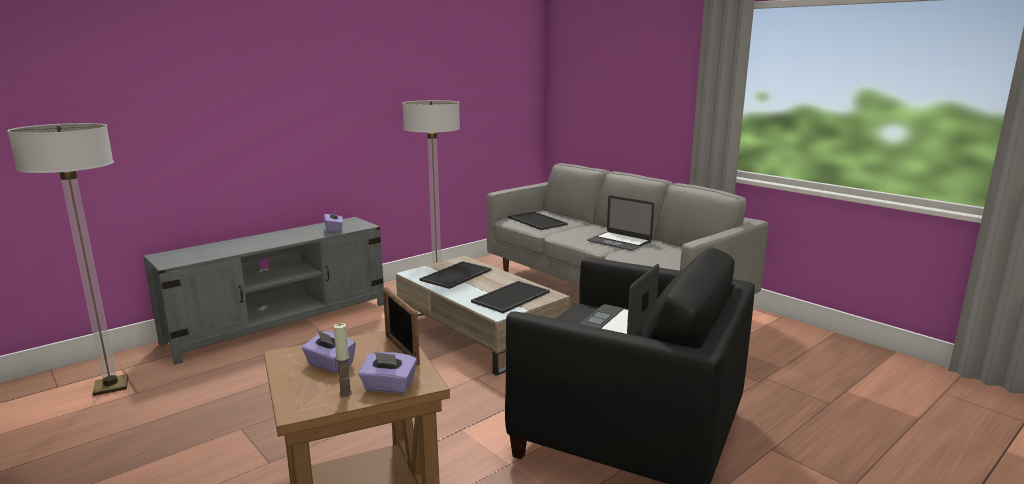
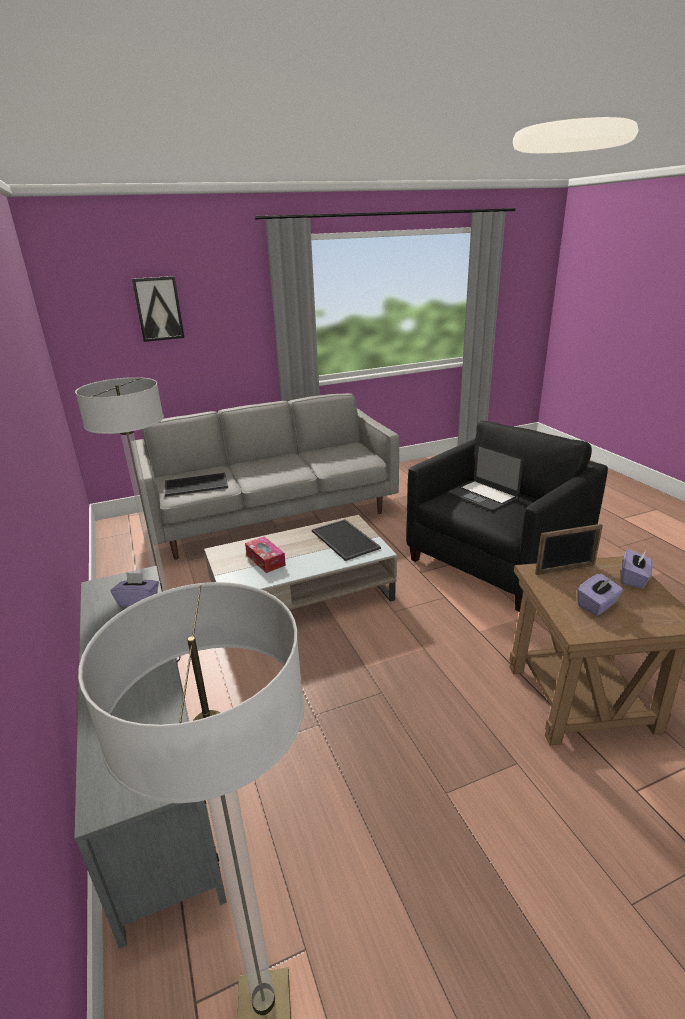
camera: 70 degrees left, 10 degrees up
(345, 393) = (649, 598): candle -> none
(456, 275) = (265, 560): tray -> tissue box
(613, 70) = (158, 309): none -> picture
(619, 241) = (296, 463): laptop -> none

